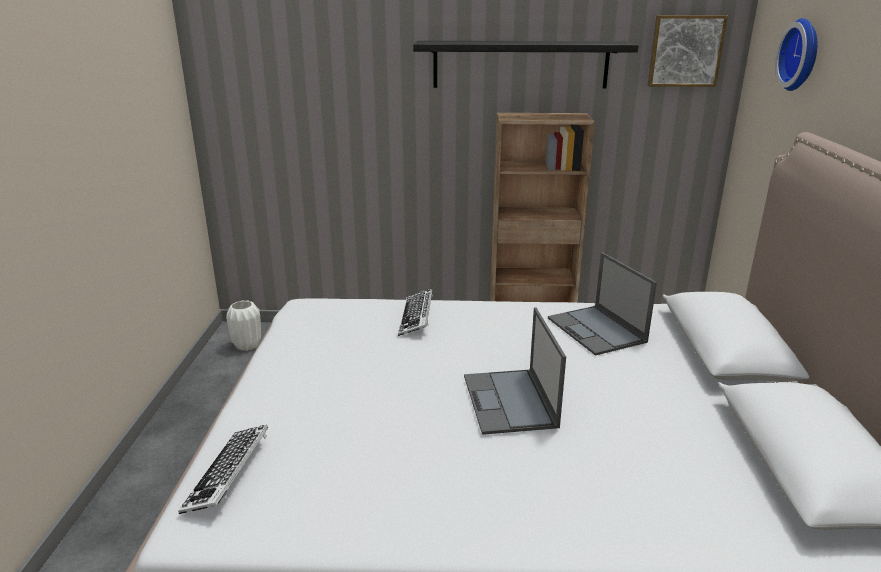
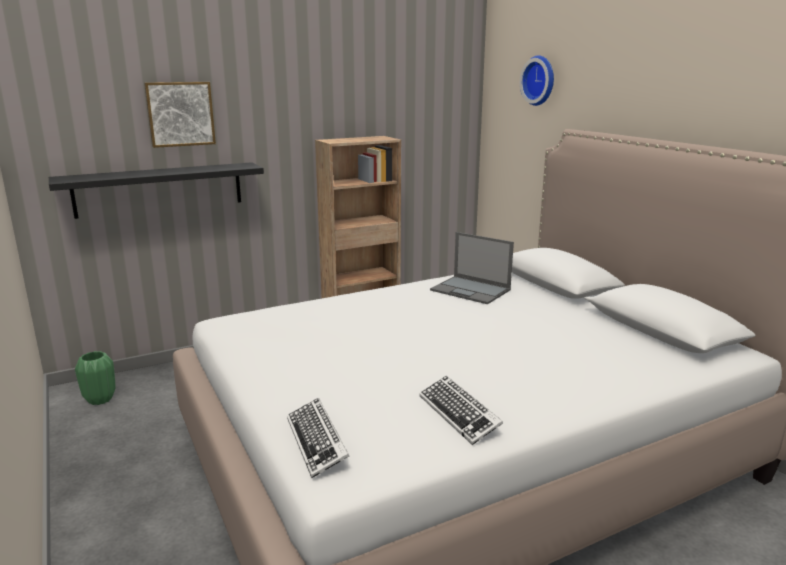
camera: 30 degrees left, 5 degrees down
(247, 345) = (100, 399): white vase -> green vase
(416, 317) = (334, 308): keyboard -> keyboard (459, 414)
(510, 402) = (467, 342): laptop -> none
(520, 64) = (329, 98): black shelf -> black shelf (159, 189)
(685, 51) = (444, 84): picture -> picture (180, 114)

